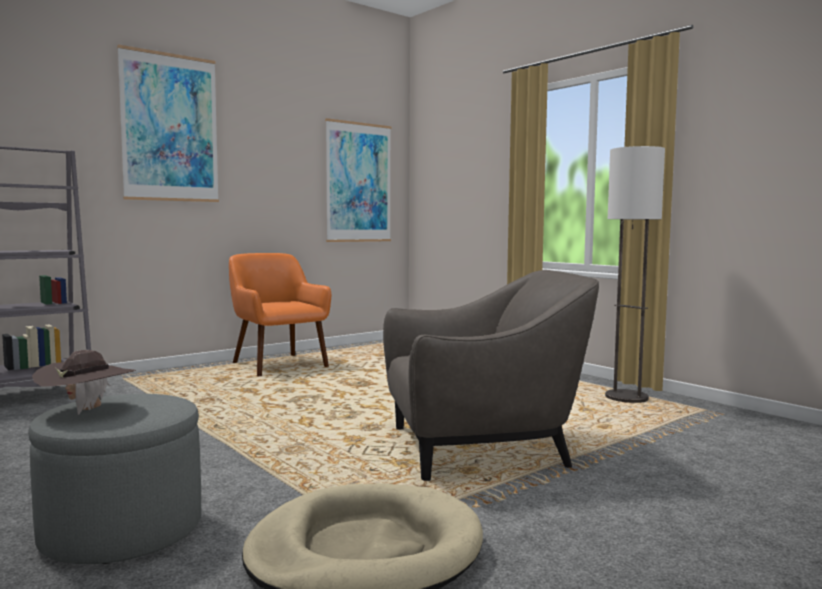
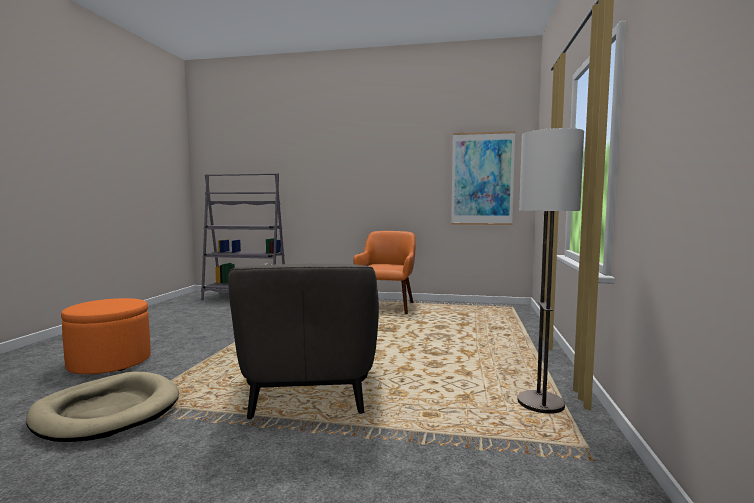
camera: 50 degrees right, 0 degrees up
(87, 410) = (99, 302): brown hat -> none
(122, 531) = (110, 362): grey ottoman -> orange ottoman
(170, 128) = (342, 154): picture -> none
(480, 448) = (309, 390): grey armchair -> grey armchair turned 45 degrees clockwise

